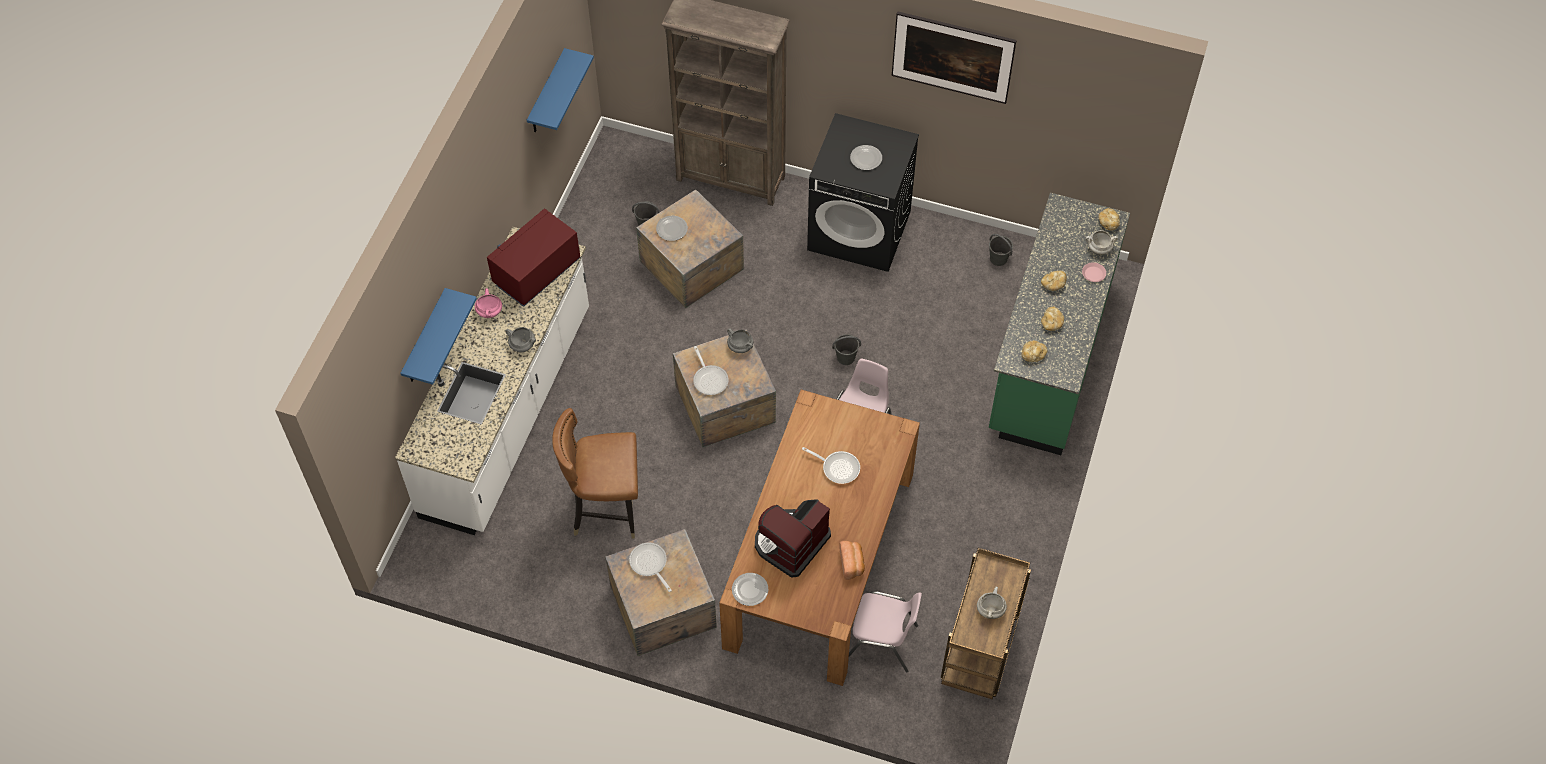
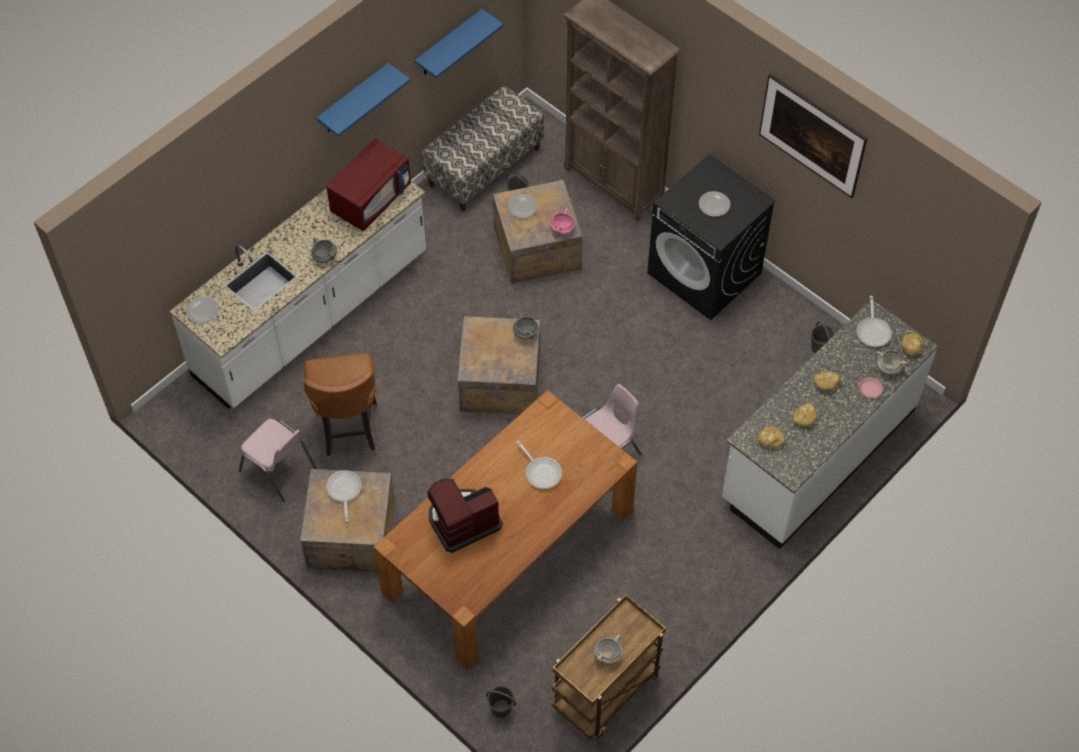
camera: 25 degrees right, 0 degrees up
(425, 339) = (234, 218): blue shelf -> blue shelf (353, 100)
(490, 312) = (313, 218): pink cooking pot -> pink cooking pot (562, 230)
(536, 272) = (371, 199): red microwave -> red microwave turned 150 degrees clockwise
(598, 207) = (484, 166): none -> bench
(606, 510) = (348, 432): brown chair -> brown chair turned 120 degrees counterclockwise
(709, 379) = (483, 351): frying pan -> frying pan (873, 331)
(750, 590) = (405, 547): plate -> plate (203, 311)
(845, 357) = (629, 382): grey bucket -> grey bucket (500, 708)
(852, 563) = (507, 561): bread -> none
(882, 642) = (523, 648): pink chair -> pink chair (279, 470)
(1048, 356) = (817, 454): green counter -> white counter

